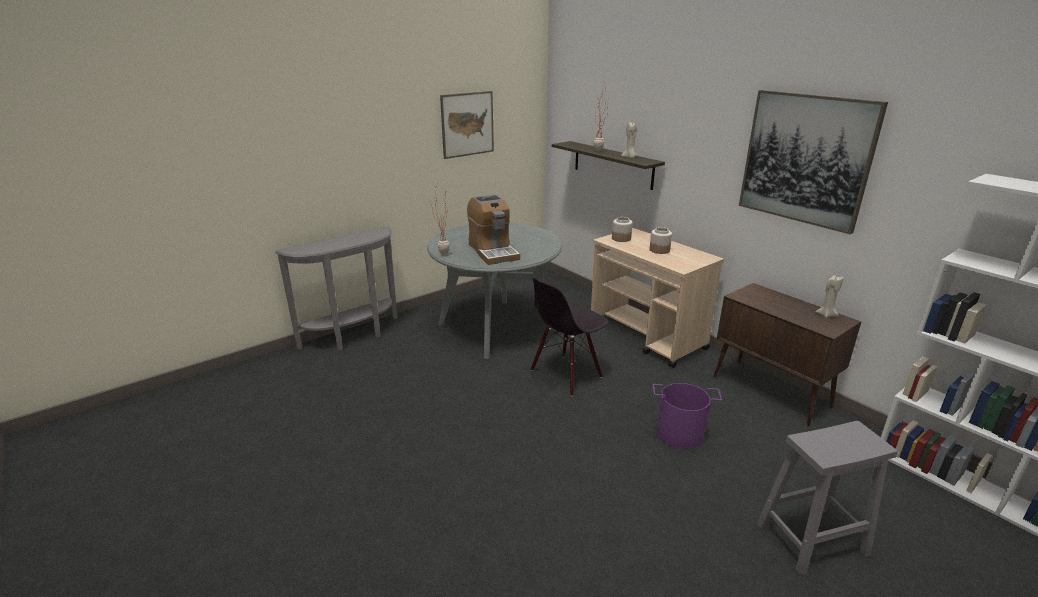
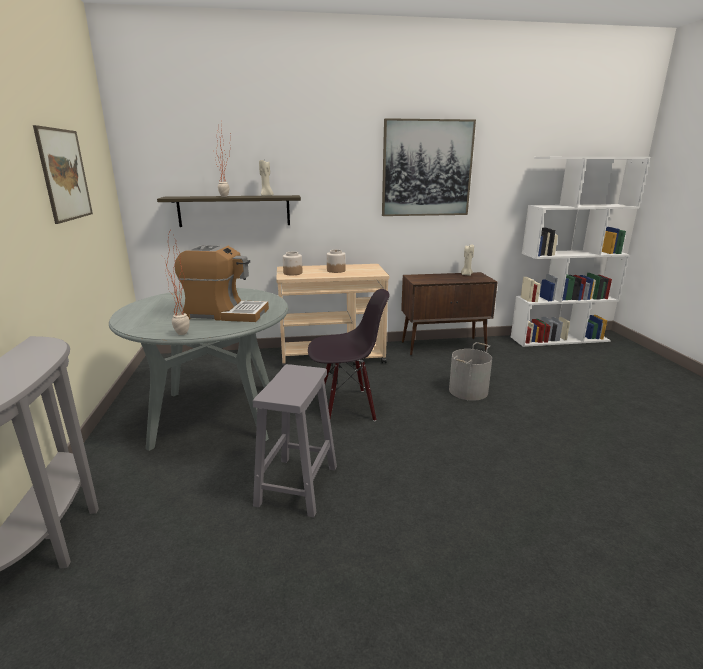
camera: 60 degrees left, 5 degrees down
(566, 374) = (346, 407): black chair -> black chair turned 90 degrees counterclockwise
(680, 434) = (468, 391): purple bucket -> grey bucket
(813, 538) = (592, 391): grey stool -> grey stool (297, 484)

